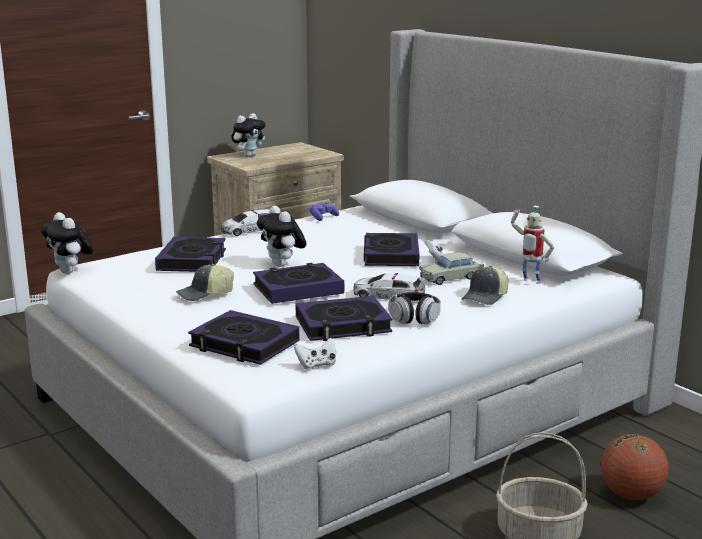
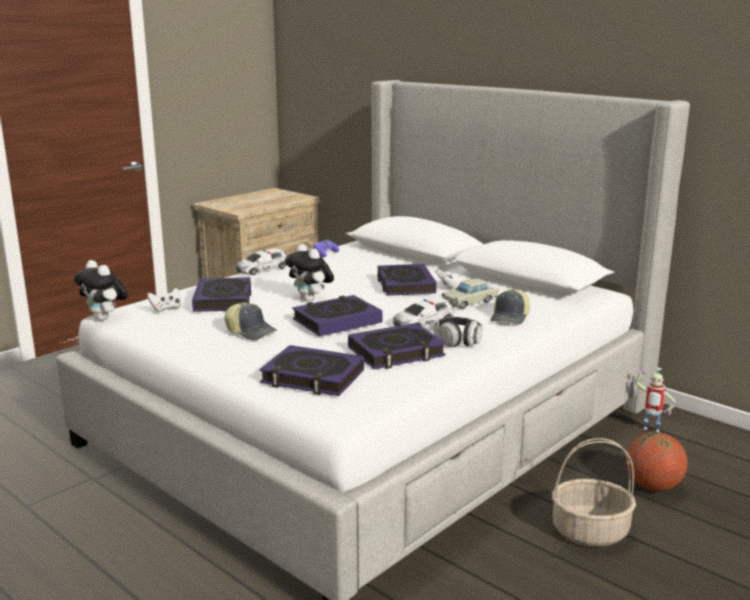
camera: 10 degrees left, 0 degrees up
(205, 295) = (251, 332): cap -> cap turned 105 degrees counterclockwise
(249, 155) = (233, 201): plush toy -> none
(317, 365) = (391, 392): white game controller -> white game controller (166, 308)
(388, 296) = (423, 322): toy car -> toy car turned 45 degrees counterclockwise
(530, 282) = (541, 302): toy robot -> toy robot (650, 430)

